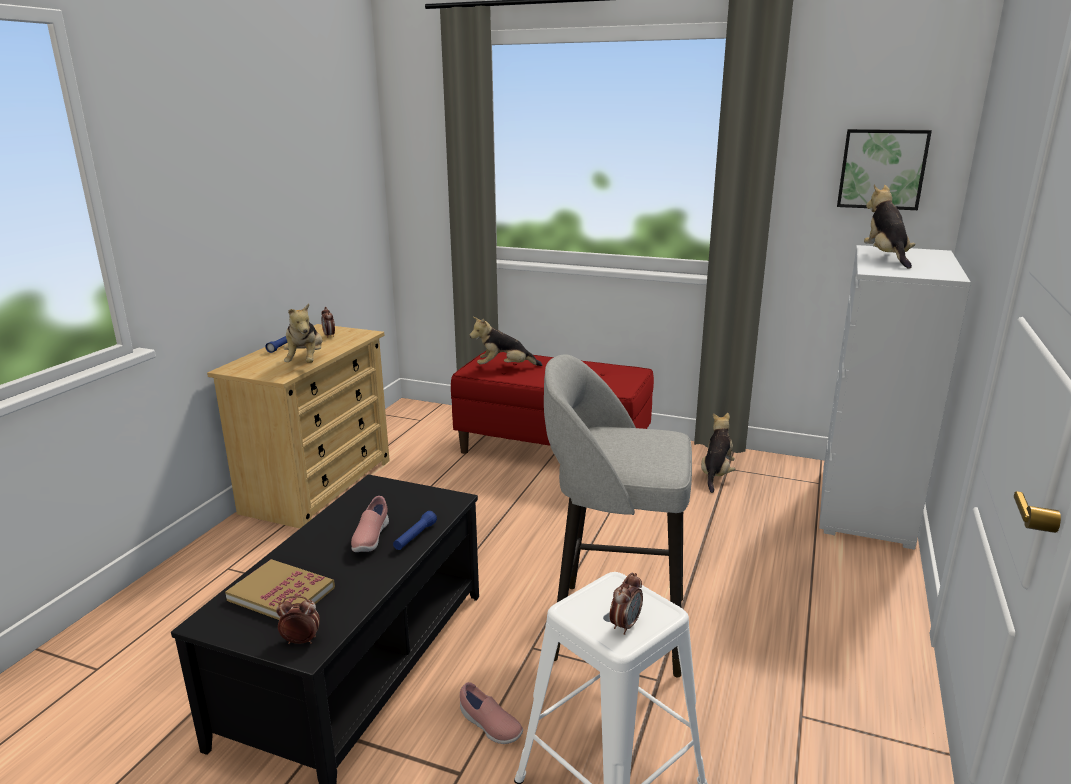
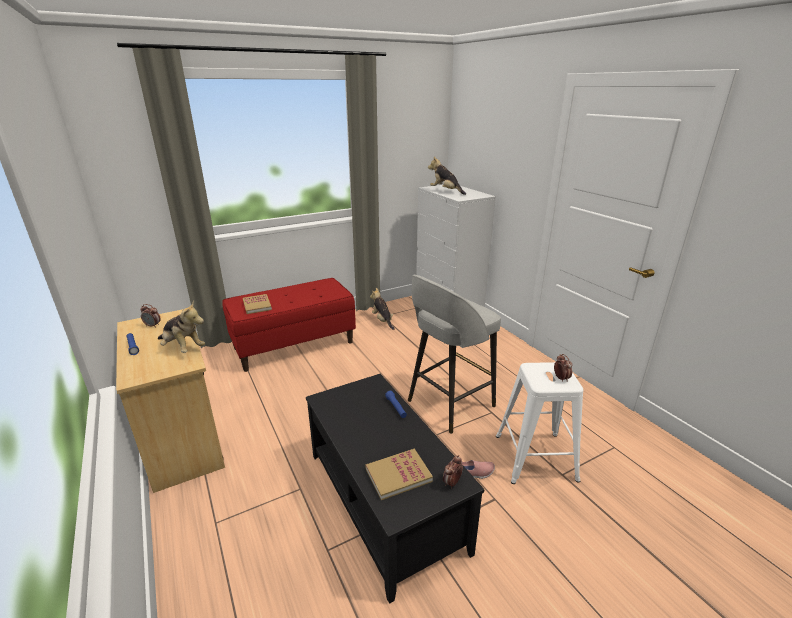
camera: 50 degrees left, 5 degrees up
(370, 538) = (379, 422): pink shoe -> none
(504, 367) = (257, 305): plush toy -> book
(882, 169) = (417, 148): picture -> none

